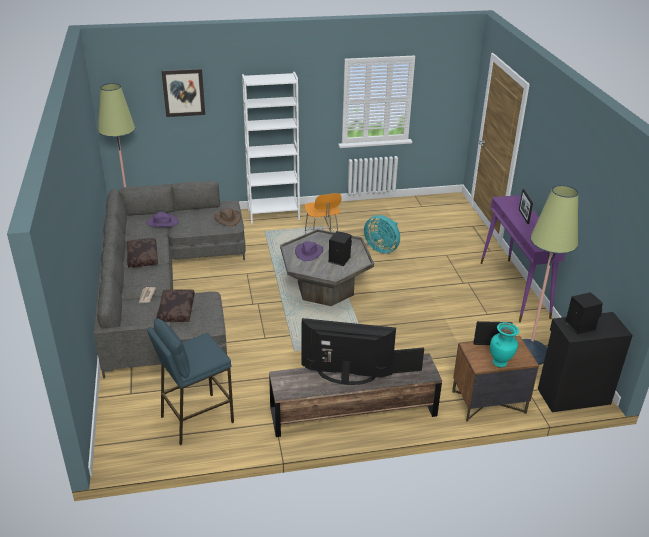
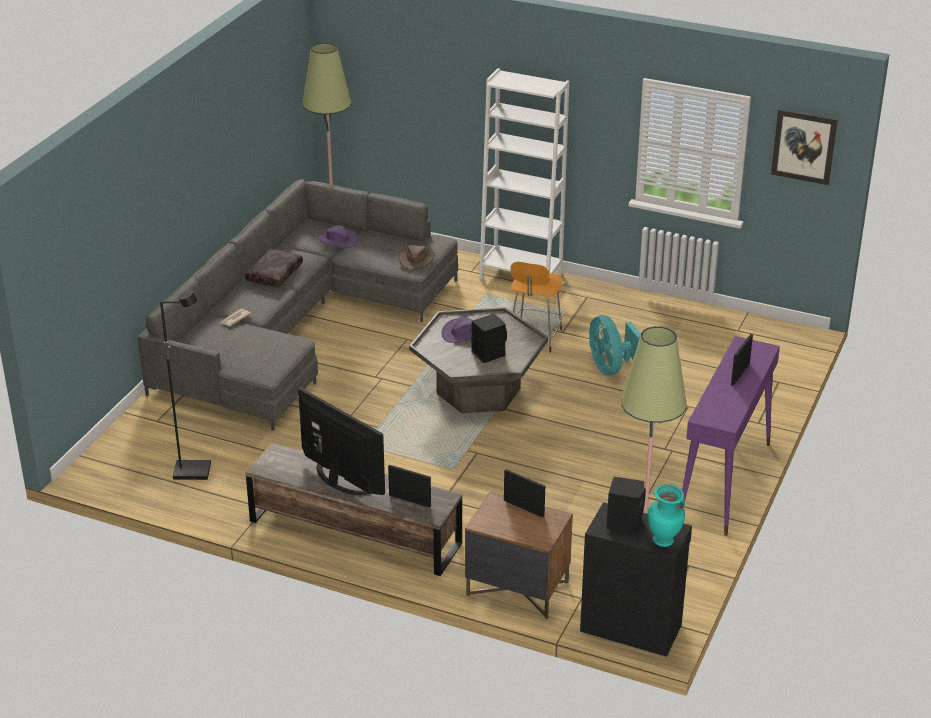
camera: 35 degrees right, 0 degrees up
(175, 310) = (247, 345): brown pillow -> none
(183, 92) = (423, 75): picture -> picture (804, 146)
(196, 419) = (193, 471): blue stool -> black floor lamp
(500, 363) = (507, 531): turquoise vase -> turquoise vase (663, 541)

